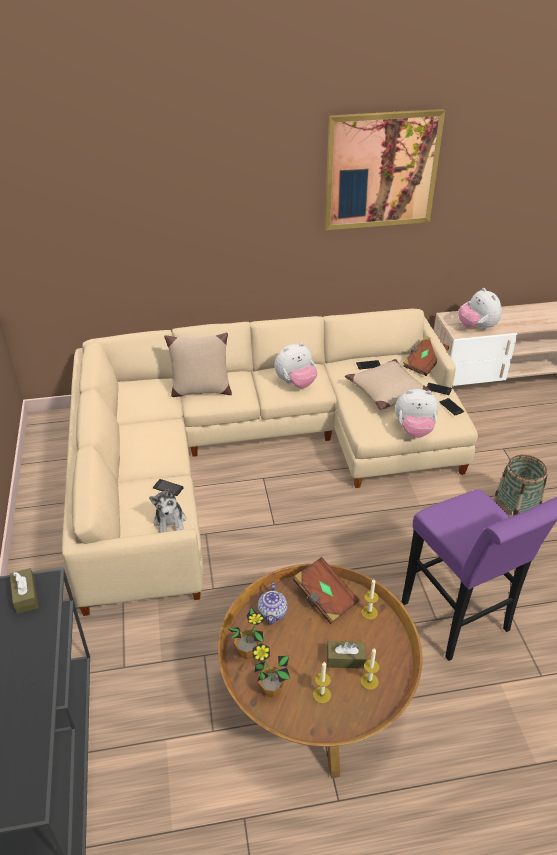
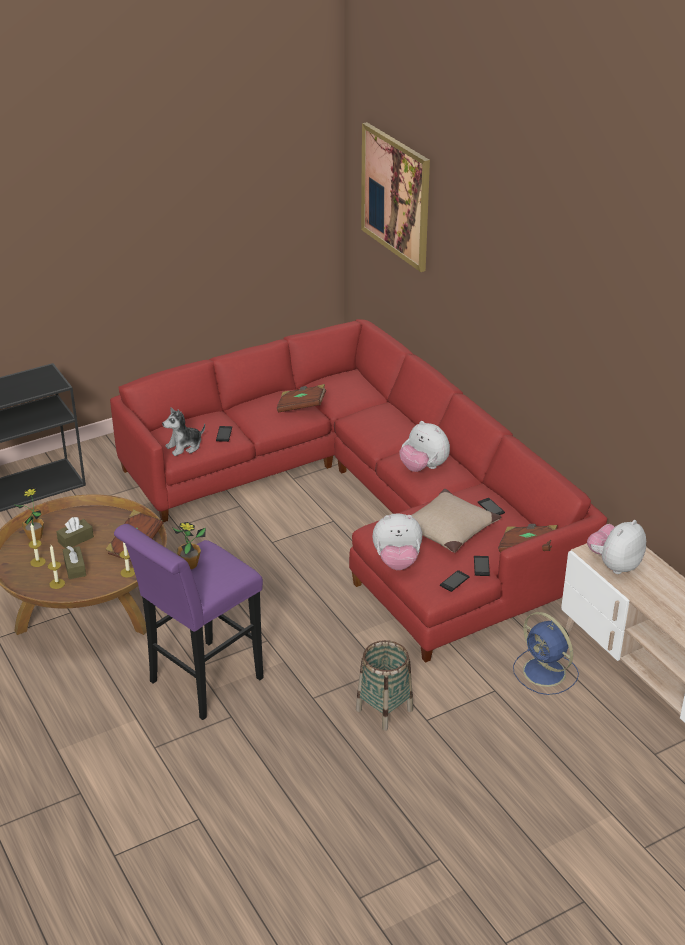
camera: 70 degrees right, 5 degrees down
(25, 595) = (42, 381): brown tissue box -> brown tissue box (75, 539)
(159, 426) = (301, 407): none -> brown book
(200, 390) = (372, 415): beige pillow -> none
(247, 652) = (66, 518): potted plant -> potted plant (190, 565)
(251, 453) = (366, 504): beige sofa -> red sofa
(272, 612) = (109, 522): teapot -> none
(381, 170) = (588, 307): picture -> picture (396, 196)
(414, 430) = (397, 562): plush toy -> plush toy turned 75 degrees counterclockwise
(489, 420) = (546, 673): none -> blue fan

